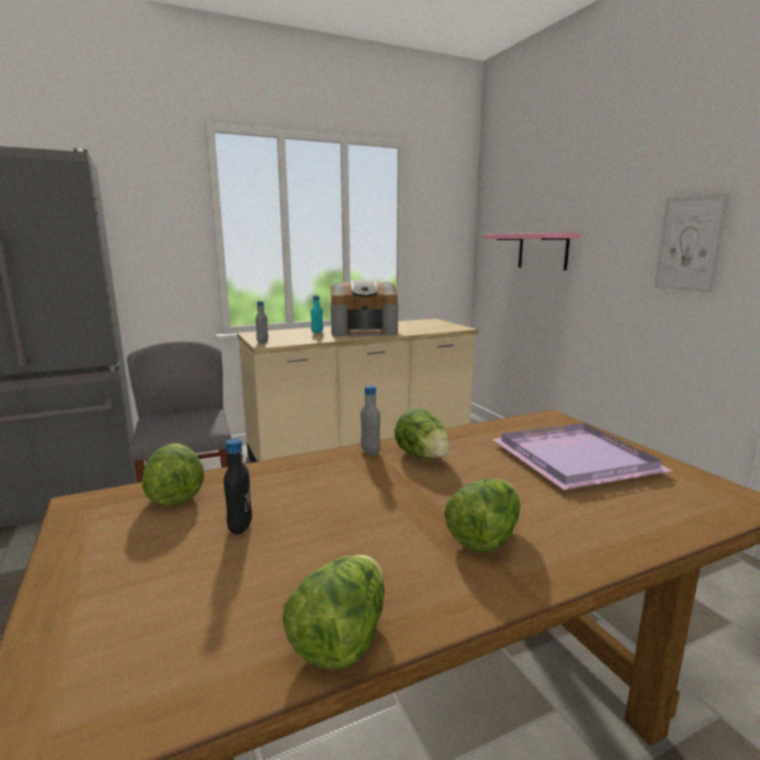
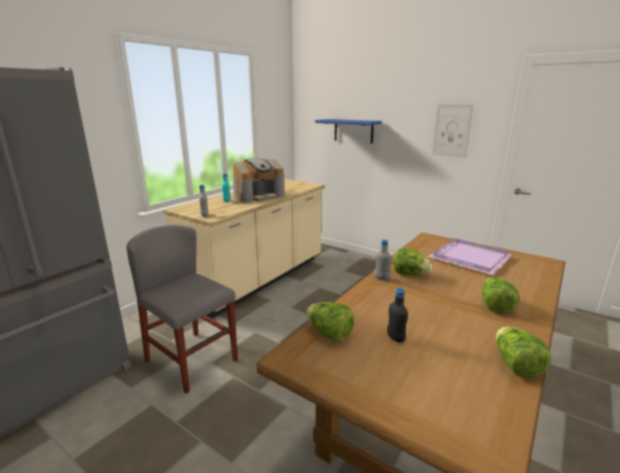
camera: 30 degrees left, 5 degrees up
(543, 251) = (353, 131): pink shelf -> blue shelf

